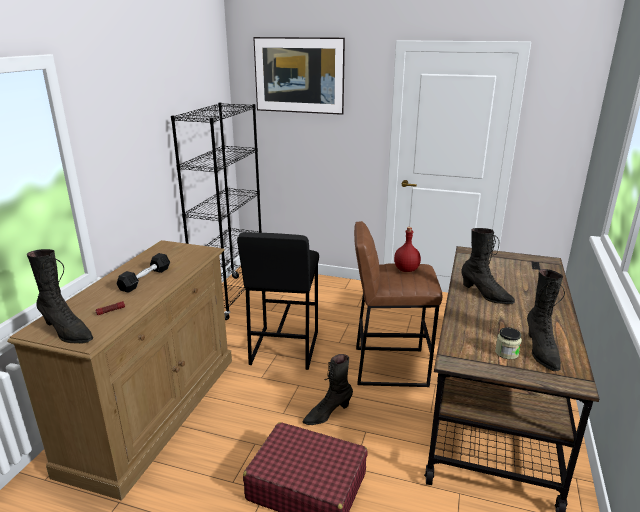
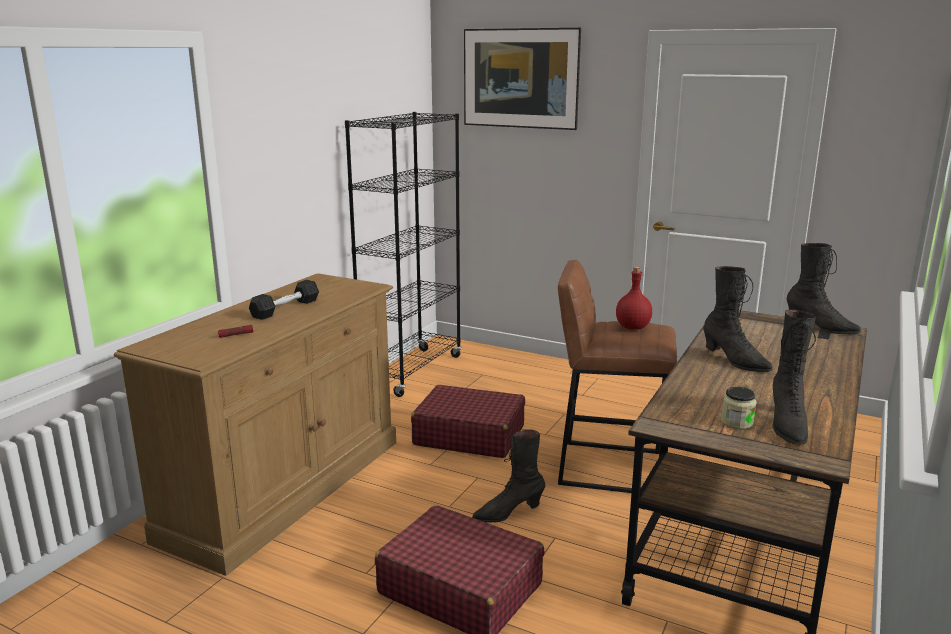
camera: 10 degrees right, 5 degrees down
(67, 332) = (181, 350): black boot -> black boot (820, 327)
(284, 349) = (469, 435): black stool -> red suitcase

